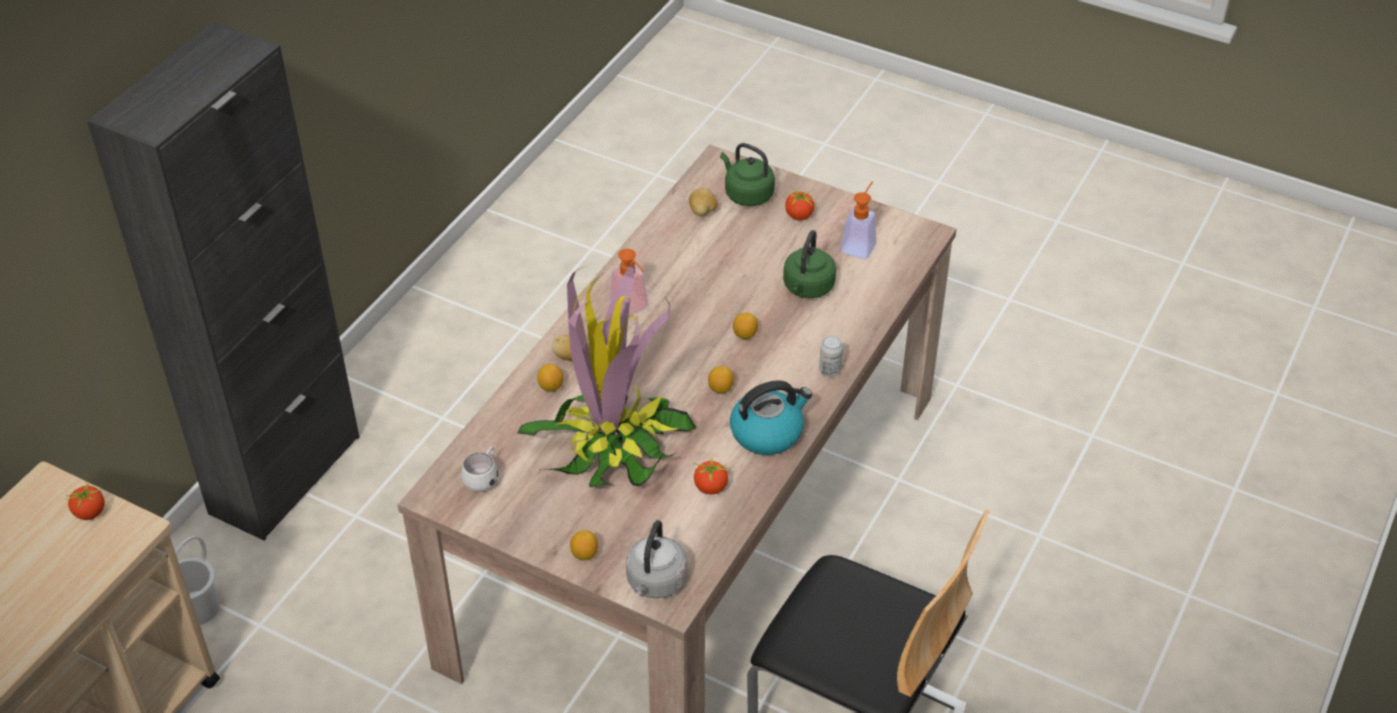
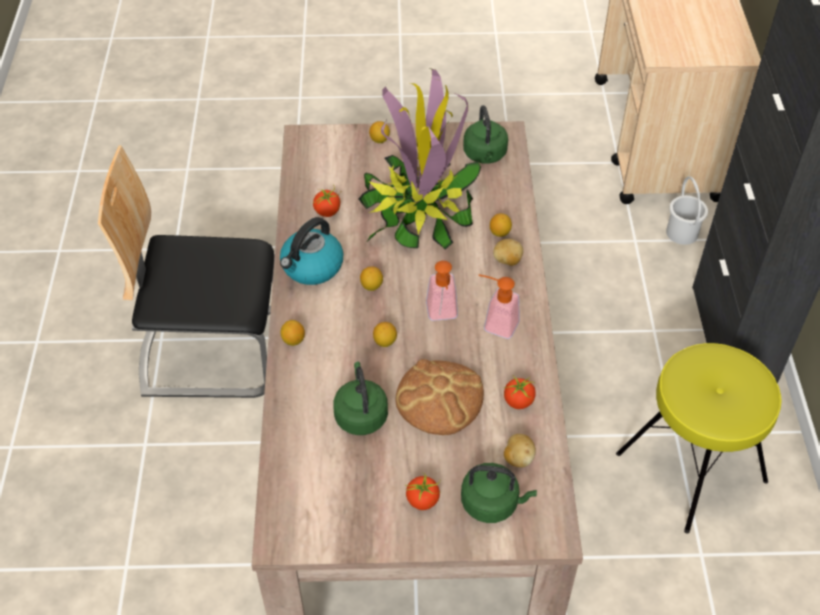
camera: 150 degrees right, 5 degrees up
(90, 512) = (695, 53): tomato -> tomato (518, 402)
(460, 387) = (691, 468): none -> yellow stool
(483, 479) = (485, 155): white mug -> green kettle
(655, 583) = (321, 142): grey kettle -> none
(731, 273) = (439, 398): none -> bread
(829, 370) = (293, 340): can -> lemon
(860, 244) = (340, 492): soap dispenser -> soap dispenser (442, 315)

